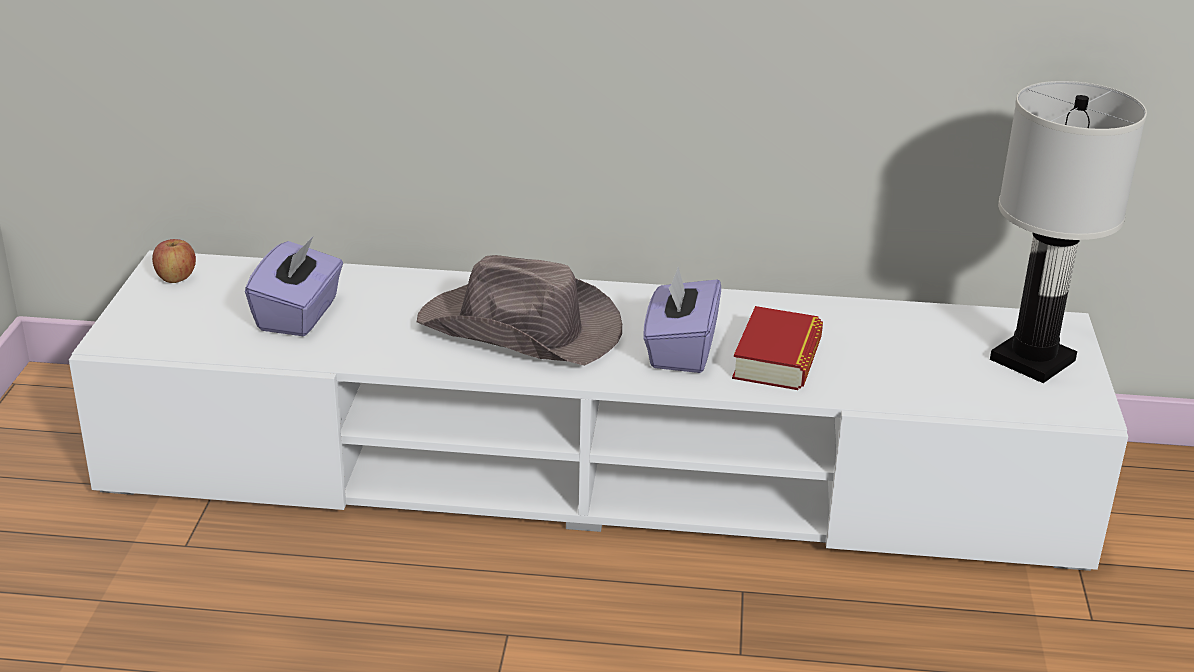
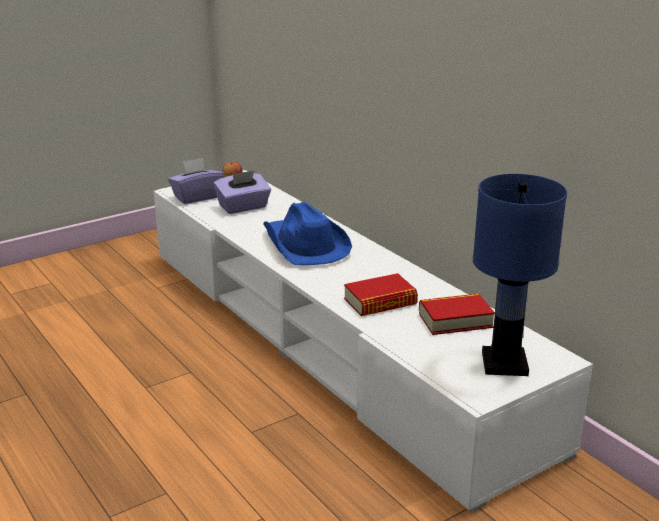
camera: 50 degrees right, 5 degrees down
(521, 330) = (304, 245): brown hat -> blue hat
(680, 350) = (348, 279): purple tissue box -> purple tissue box (197, 197)
(892, 336) = (455, 320): none -> book
(1031, 360) = (503, 363): white table lamp -> blue table lamp

